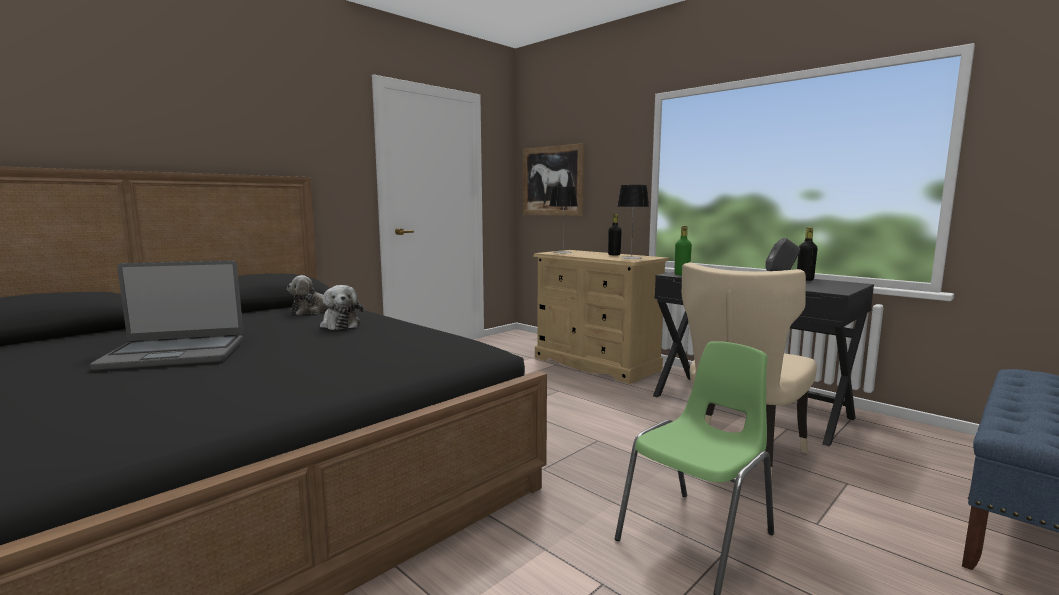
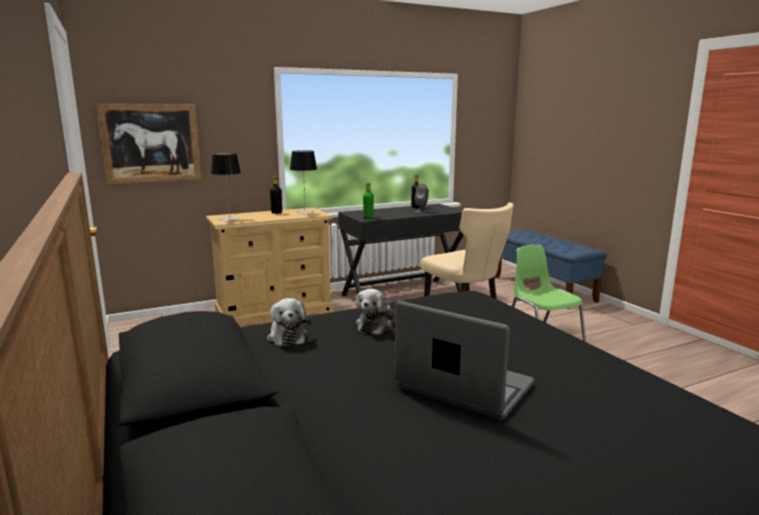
camera: 70 degrees left, 5 degrees up
(175, 354) = (464, 387): laptop -> laptop turned 60 degrees counterclockwise
(340, 324) = (376, 325): plush toy -> plush toy turned 120 degrees clockwise

